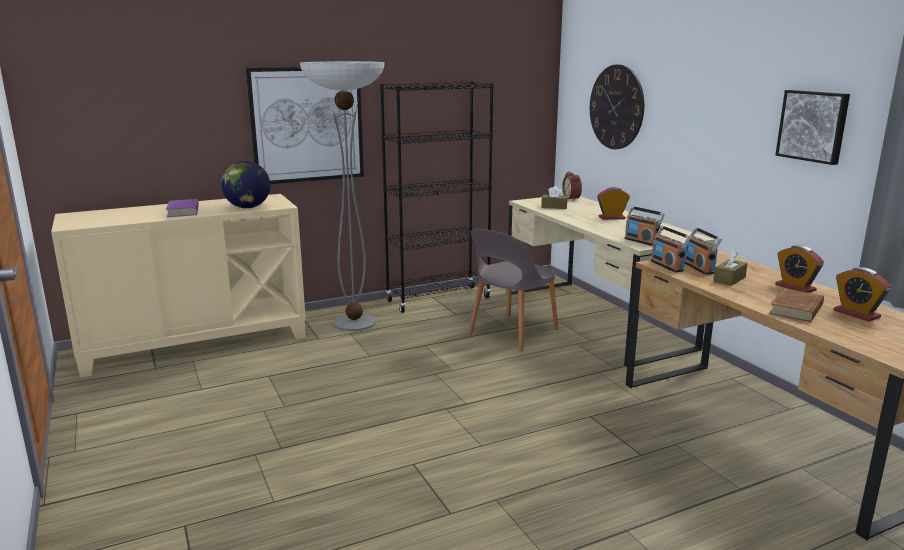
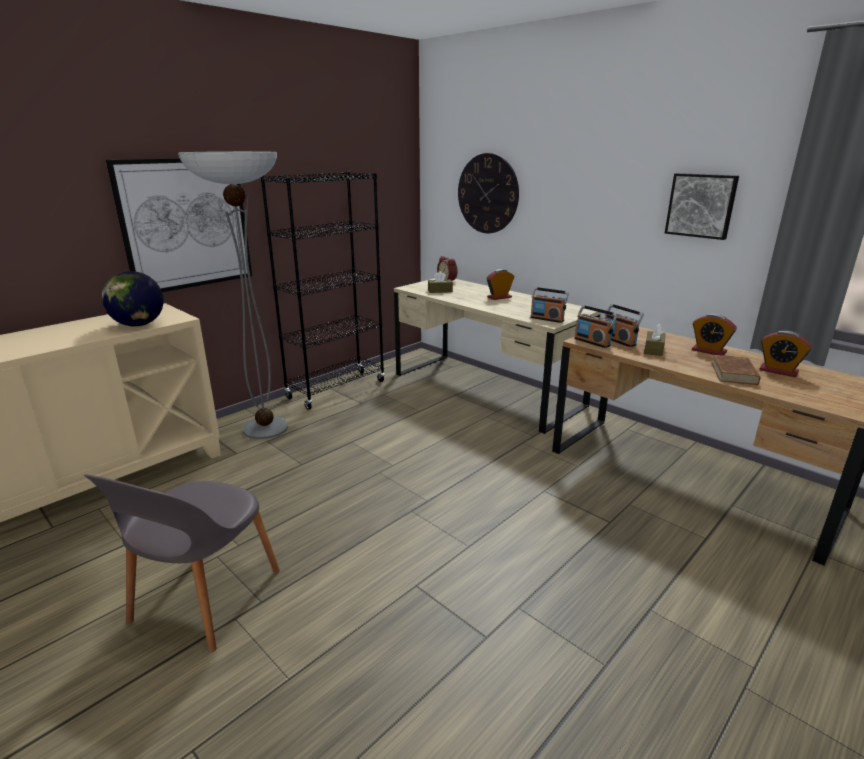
camera: 20 degrees left, 5 degrees up
(183, 211) = (57, 338): purple book -> none
(512, 333) = (424, 415): grey chair -> grey chair (204, 599)

